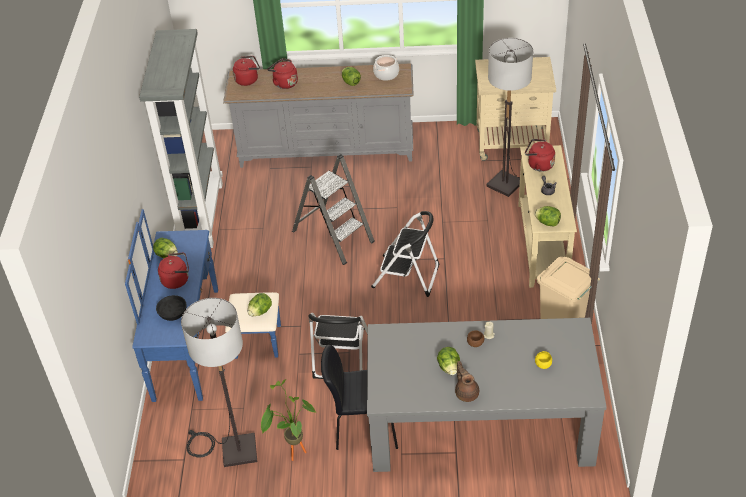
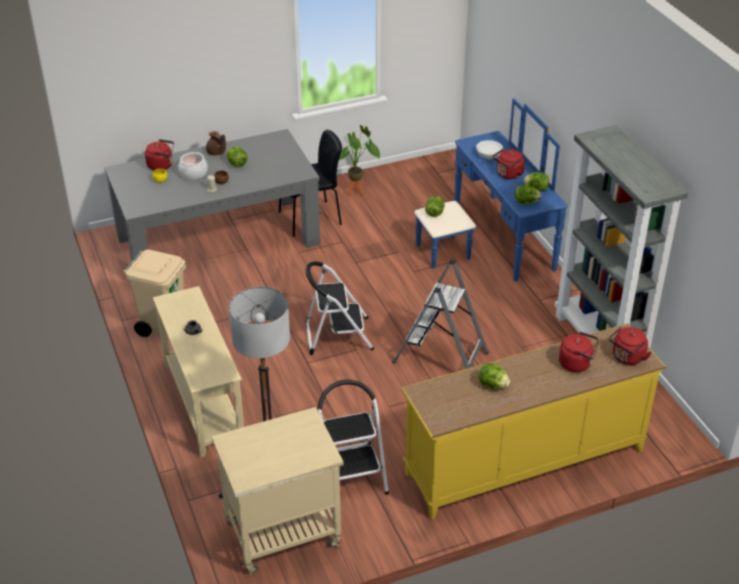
camera: 155 degrees right, 5 degrees down
(173, 312) = (488, 154): black bowl -> white bowl
(228, 449) = (409, 184): floor lamp -> none
(326, 150) = (524, 460): grey cabinet -> yellow cabinet
(341, 358) = (360, 256): step ladder -> step ladder (351, 471)
(386, 74) = (454, 408): cooking pot -> cooking pot (193, 173)
(538, 165) = (211, 359): red kettle -> red kettle (162, 165)
(547, 223) = (185, 298): lettuce -> lettuce (526, 202)

